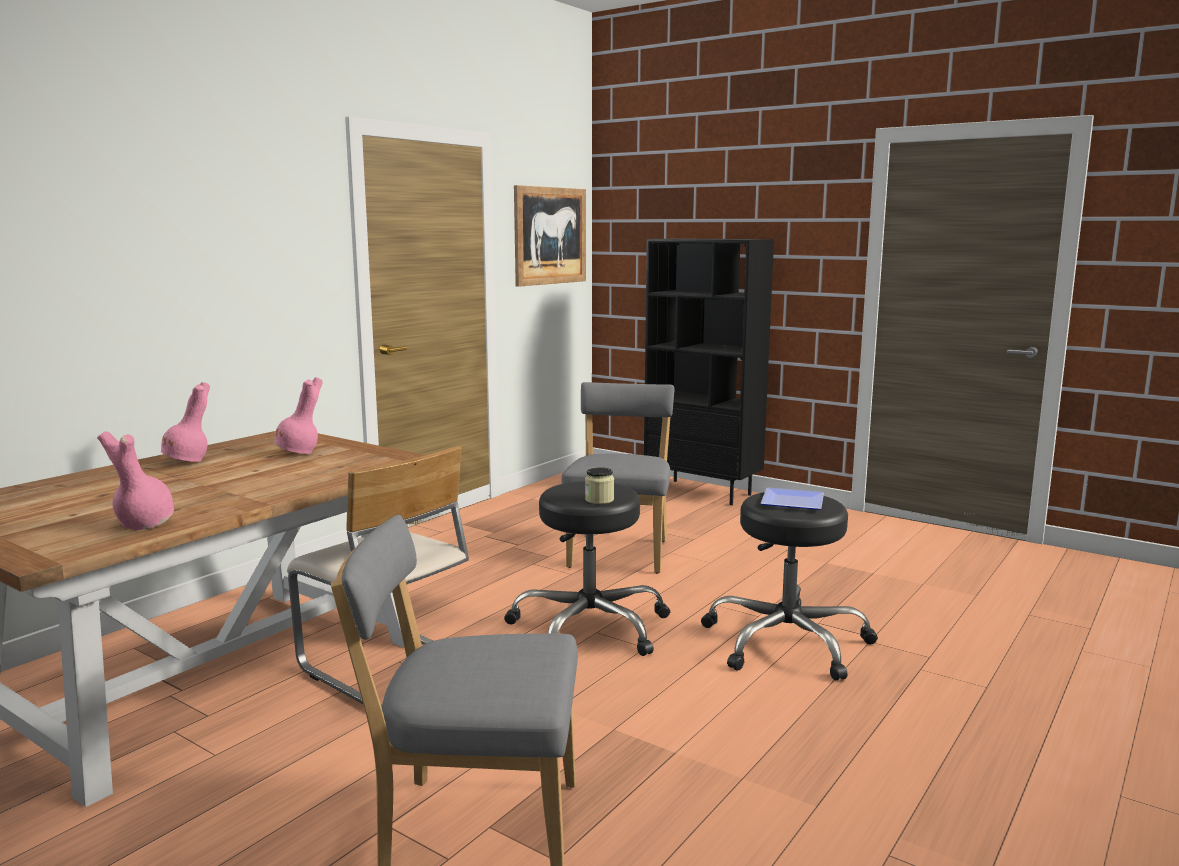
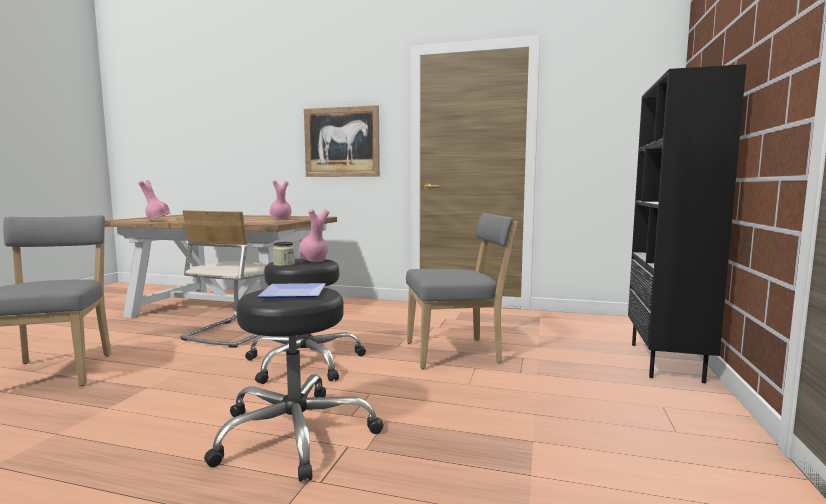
camera: 70 degrees right, 5 degrees down
(188, 462) = (260, 216): pink vase -> pink vase (313, 261)
(550, 236) = (612, 110): picture -> picture (341, 142)

